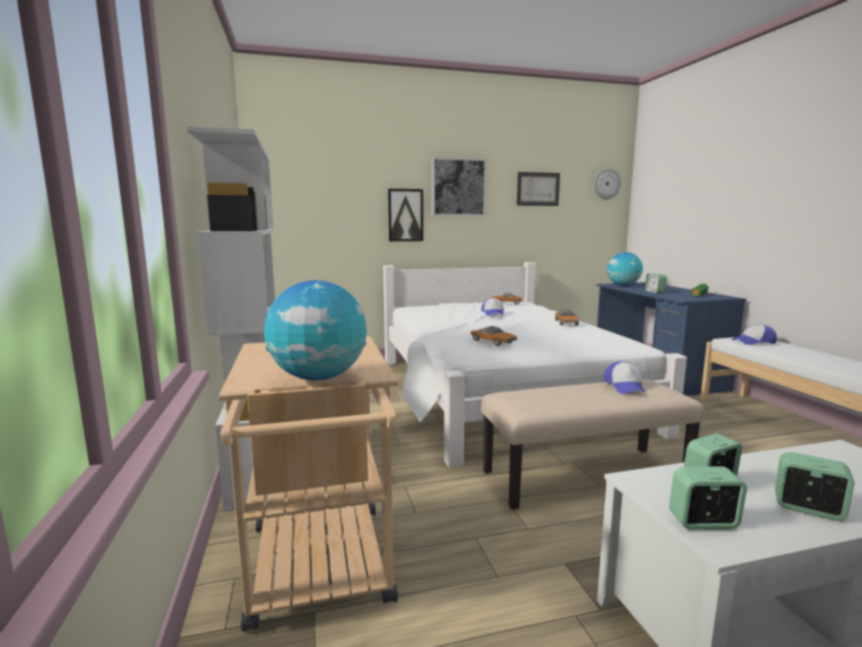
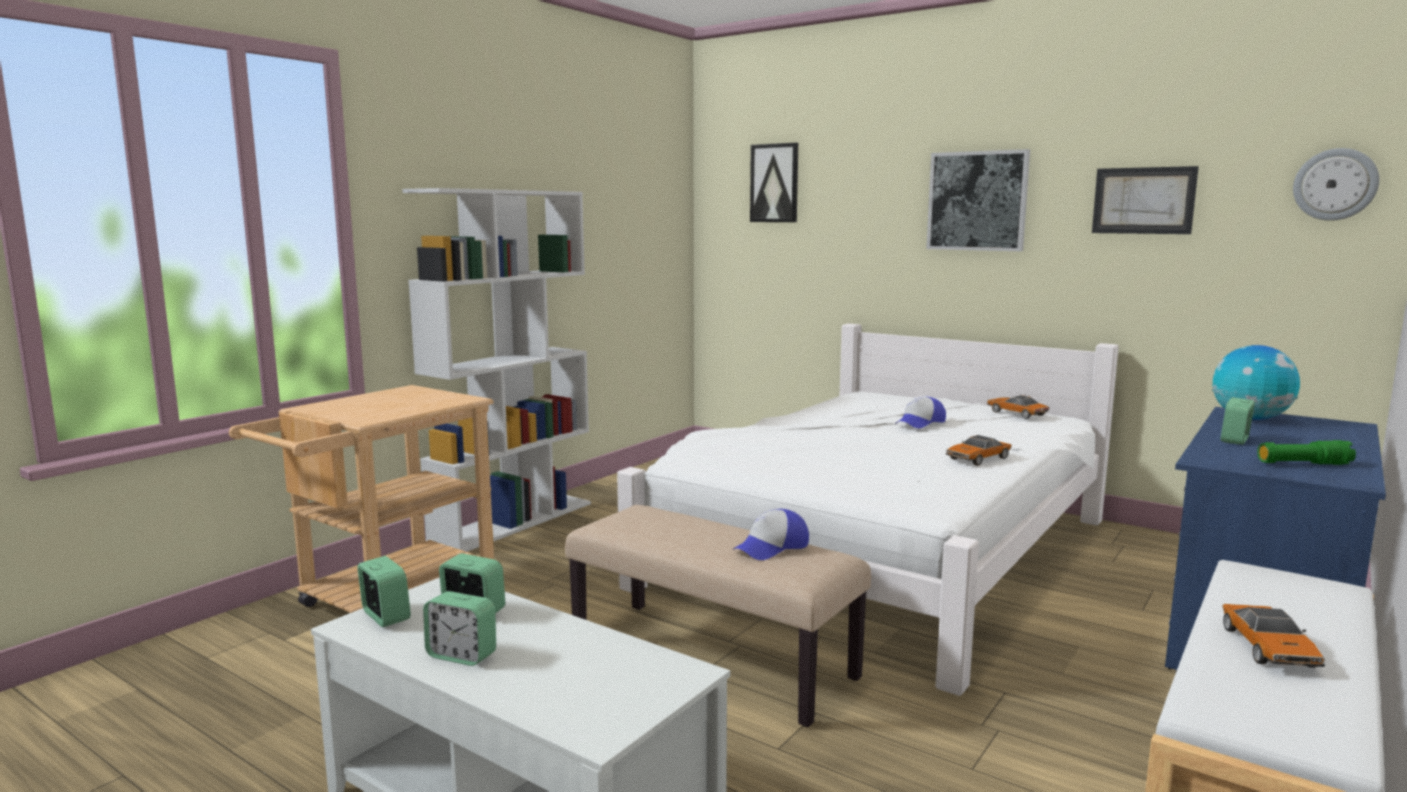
camera: 50 degrees right, 0 degrees up
(319, 377) = (333, 414): globe -> none
(405, 215) = (887, 247): picture -> picture (774, 183)
(493, 342) = (759, 451): toy car -> toy car (1268, 648)
(754, 342) = (1283, 589): cap -> none
(808, 509) = (461, 655): alarm clock -> alarm clock turned 120 degrees clockwise

